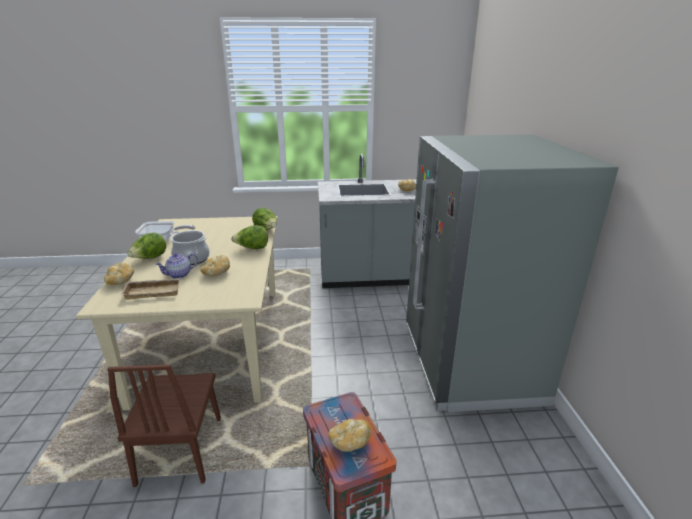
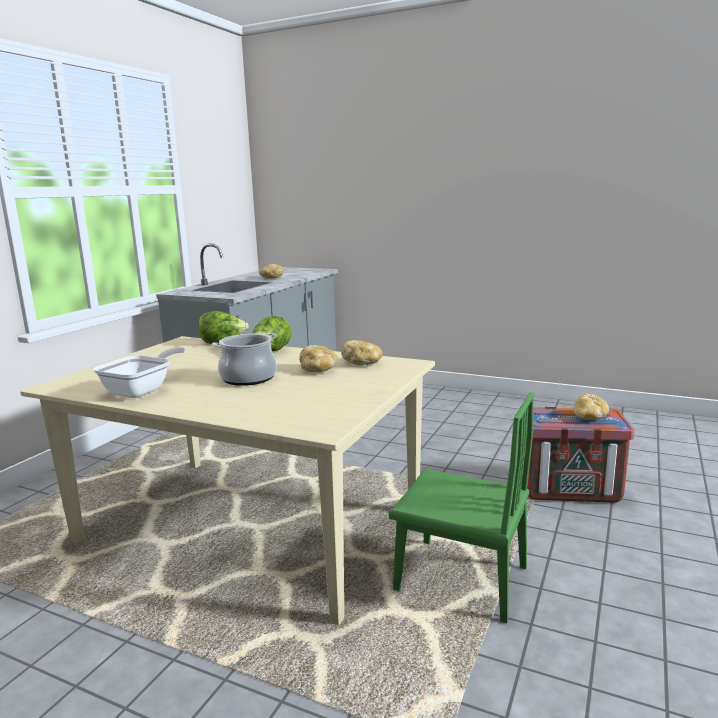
camera: 60 degrees left, 10 degrees down
(120, 281) = (255, 416): bread -> bread (362, 363)
(150, 258) = (199, 399): lettuce -> none
(154, 291) = (324, 399): beige tray -> none
(179, 275) = (291, 386): teapot -> none
(180, 449) = (461, 578): brown chair -> green chair
(470, 364) = (452, 405): grey fridge -> none

